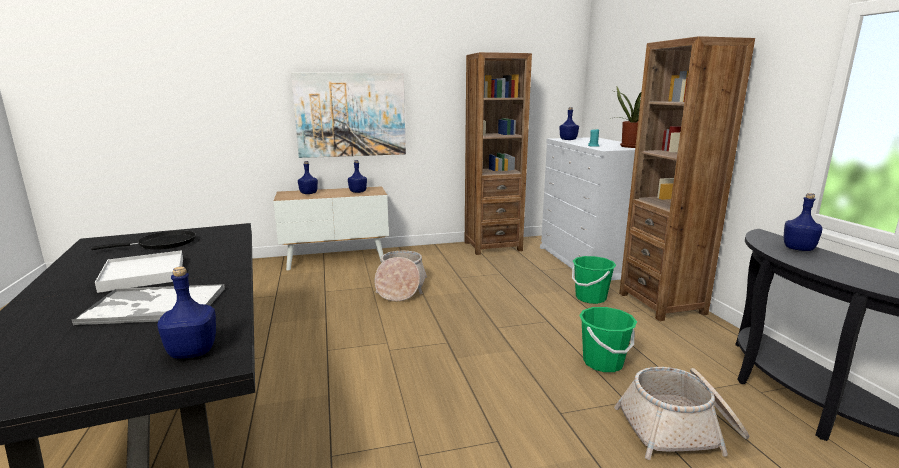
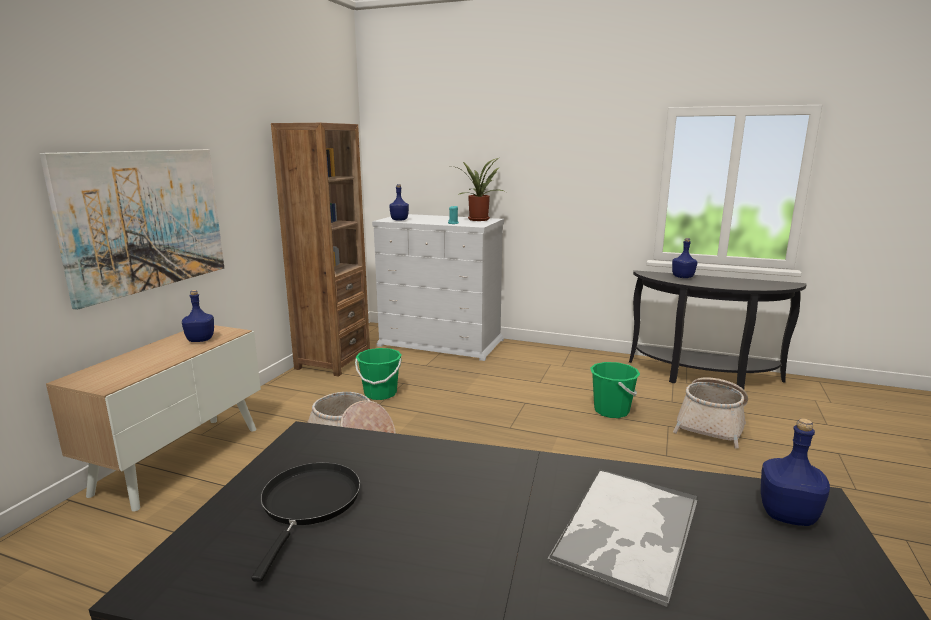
camera: 55 degrees left, 0 degrees up
(144, 274) = (473, 533): white tray -> none
(309, 193) = (128, 366): blue bottle -> none
(590, 298) = (507, 371): green bucket -> green bucket (380, 393)
(661, 303) = (548, 354): brown bookcase -> none

